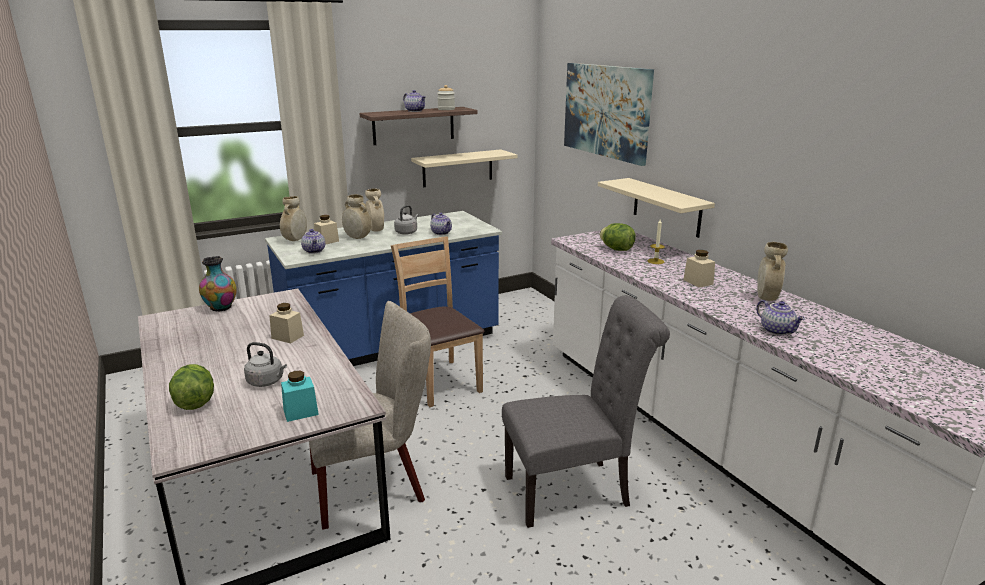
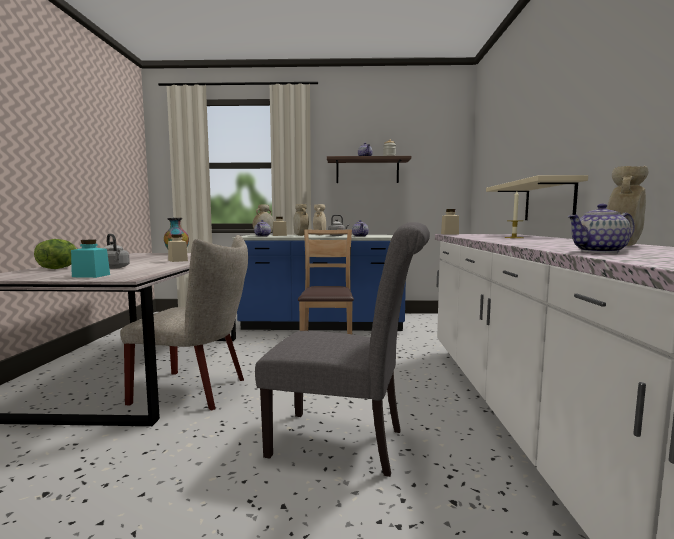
camera: 30 degrees right, 15 degrees down
(457, 168) = (401, 205): beige shelf -> none
(606, 111) = (509, 137): picture -> none
(616, 249) = (484, 235): lettuce -> none
(698, 282) = (541, 241): beige jar -> beige jar (449, 234)
(777, 330) = (599, 251): teapot -> teapot turned 75 degrees clockwise

